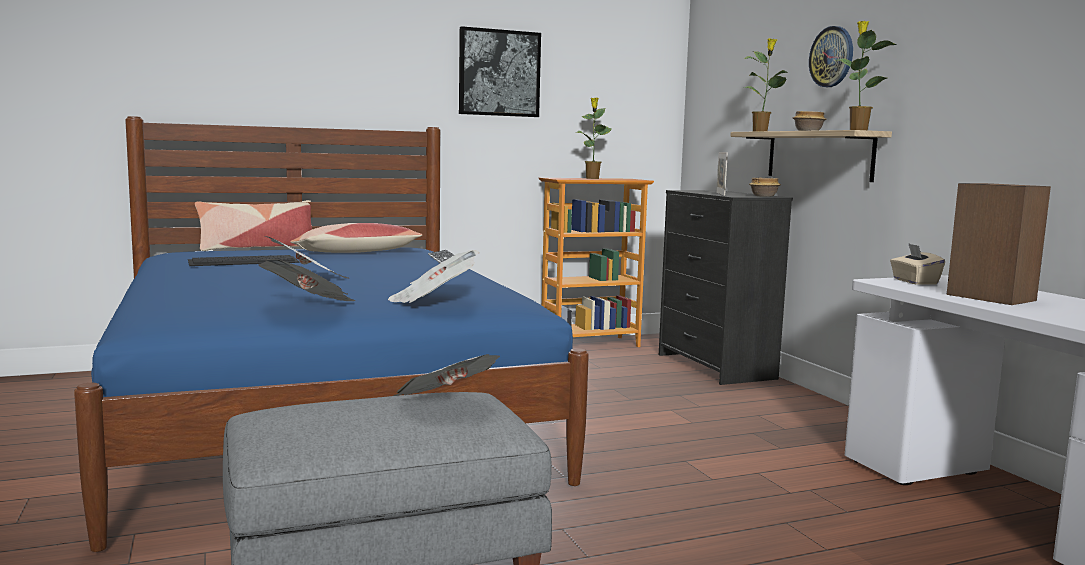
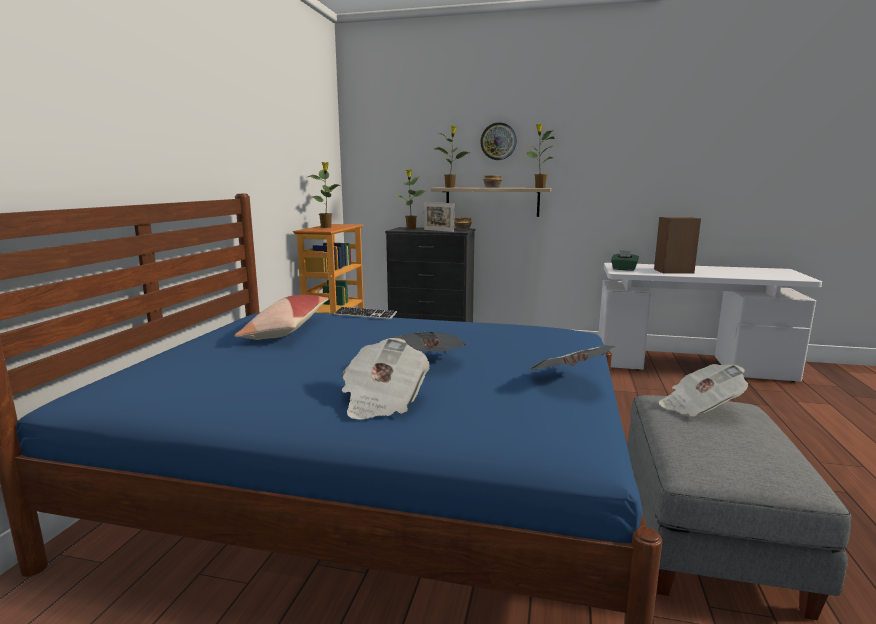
camera: 55 degrees left, 5 degrees up
(244, 261) = (275, 369): keyboard -> none
(257, 248) = (143, 356): pillow -> none
(433, 301) = (563, 346): newspaper -> newspaper (382, 401)
(499, 73) = (262, 140): picture -> none
(714, 191) = (410, 228): none -> potted plant
(914, 282) = (624, 269): beige tissue box -> green tissue box

